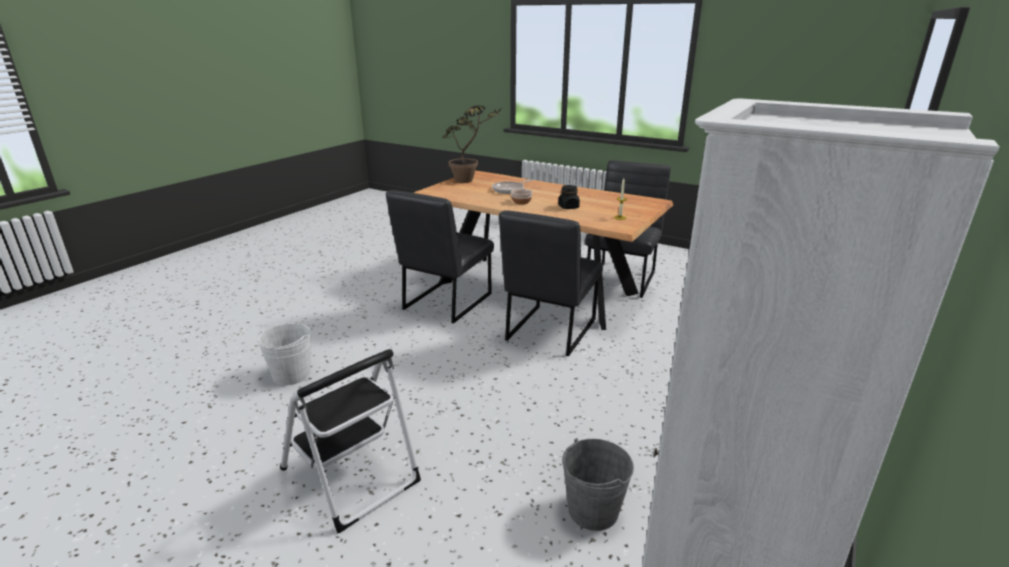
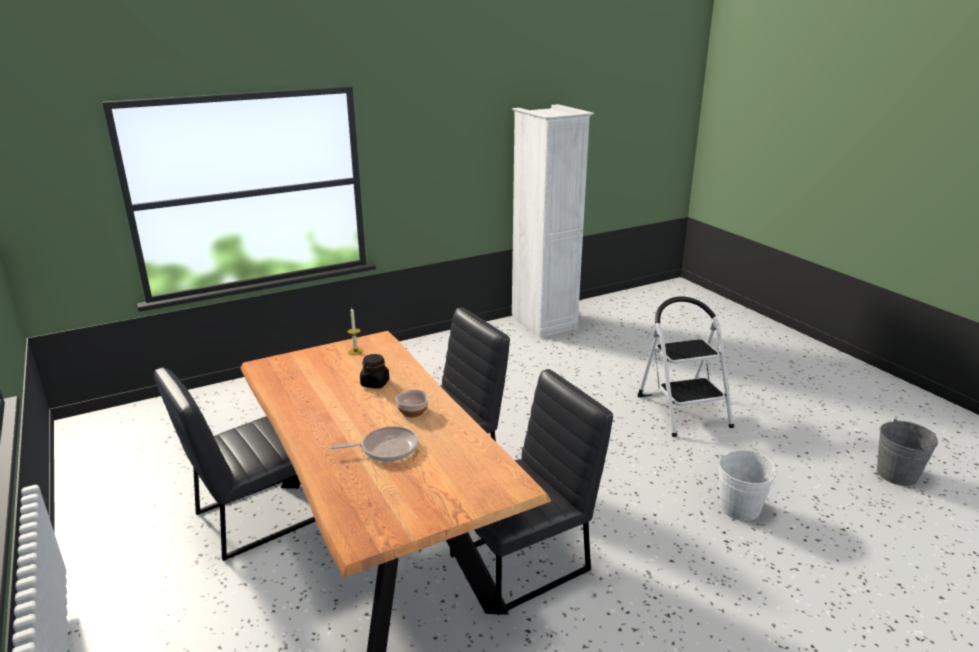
camera: 150 degrees left, 0 degrees up
(470, 180) = (408, 507): potted plant -> none
(593, 510) = (548, 360): grey bucket -> grey bucket (897, 474)

